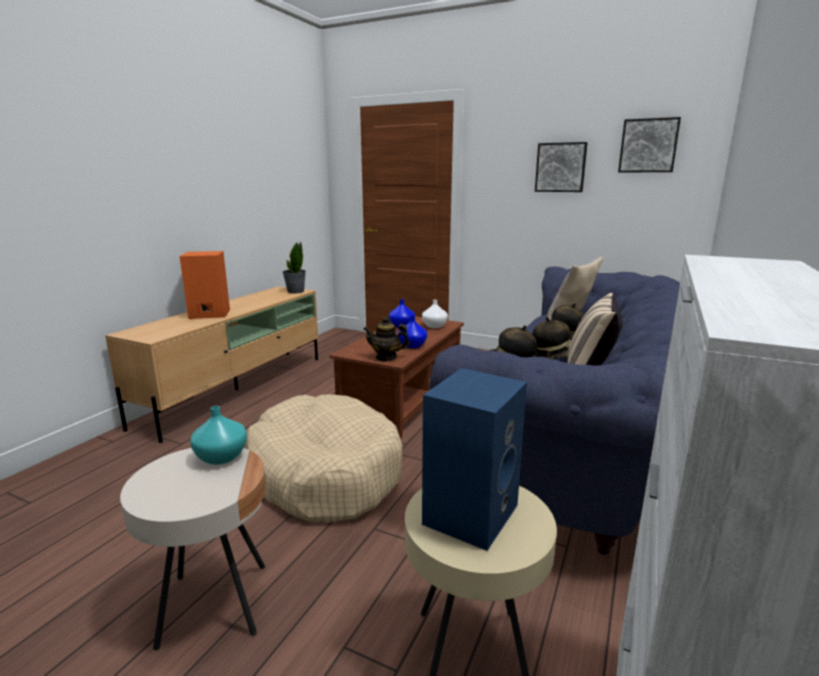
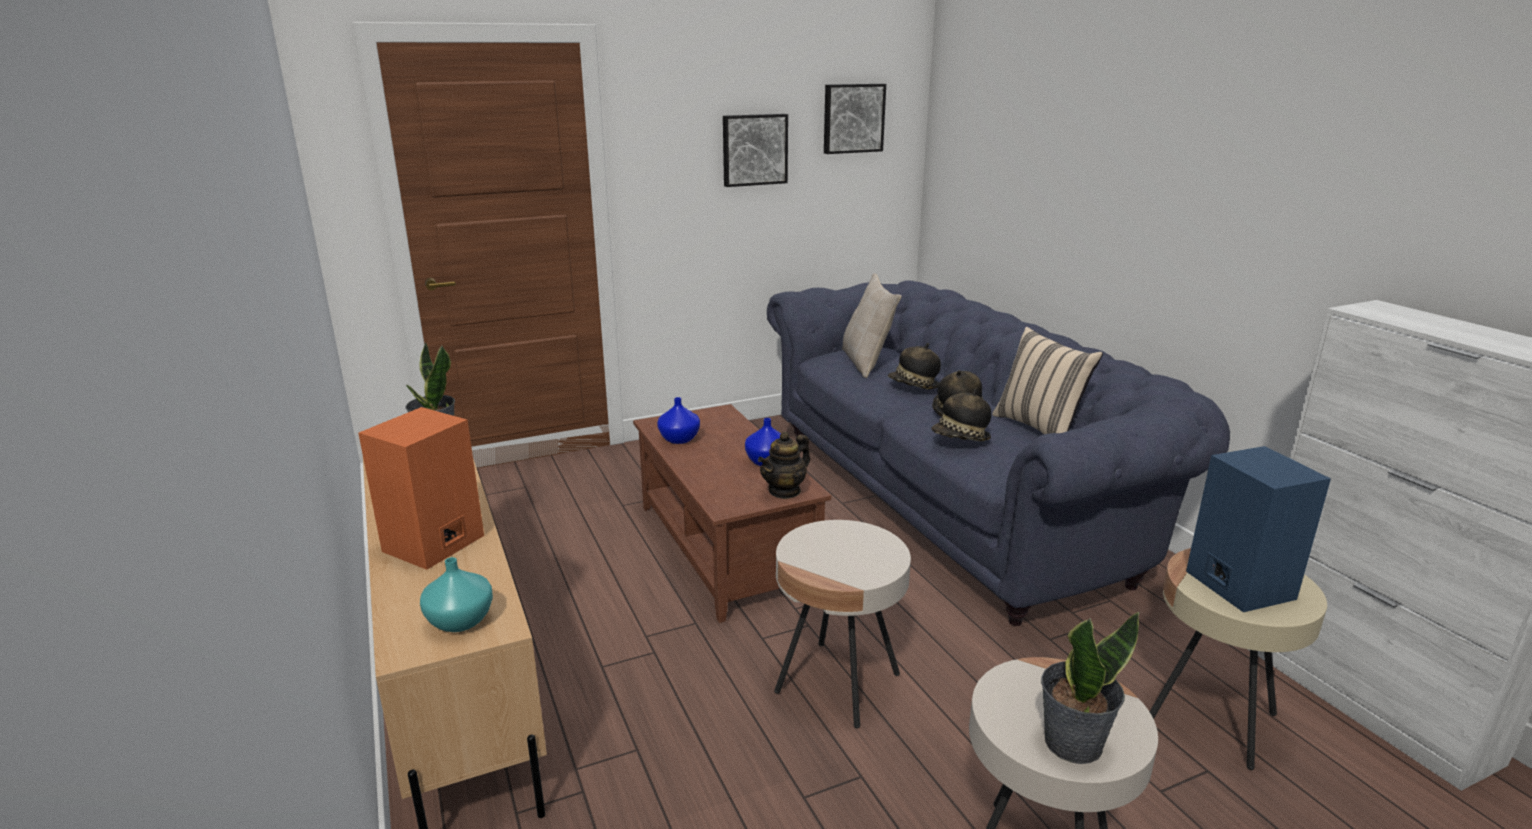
camera: 50 degrees left, 5 degrees up
(163, 487) = (1072, 742): none -> potted plant
(222, 457) = (1023, 682): turquoise vase -> turquoise vase (462, 620)
(324, 473) = (837, 683): beige dog bed -> beige side table
(434, 326) = (716, 423): white vase -> none

